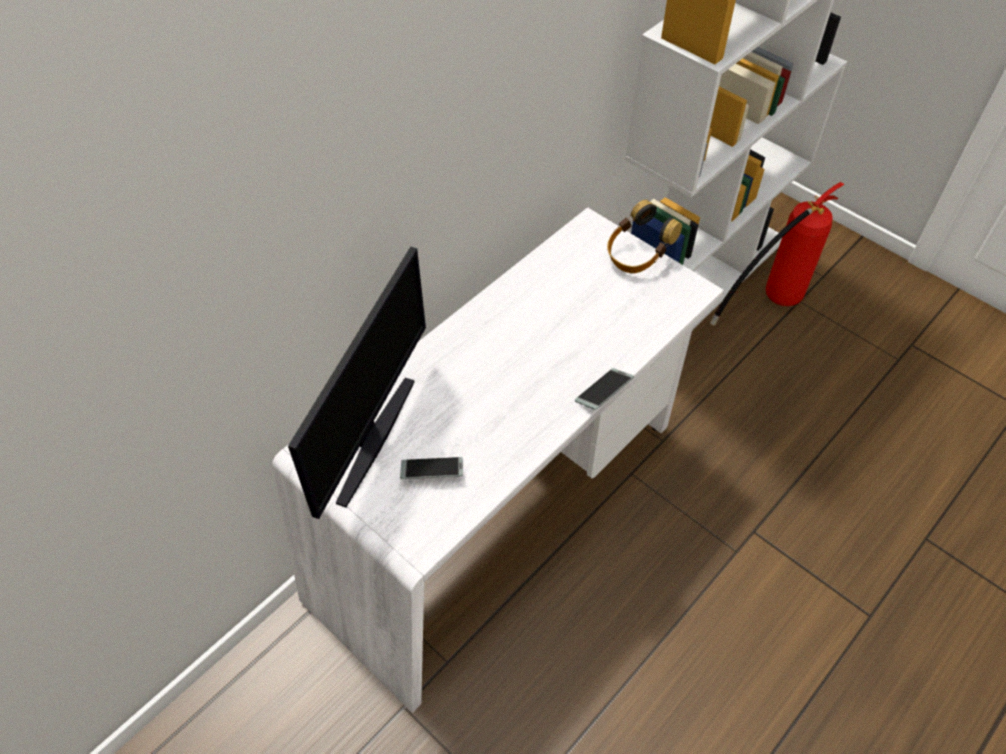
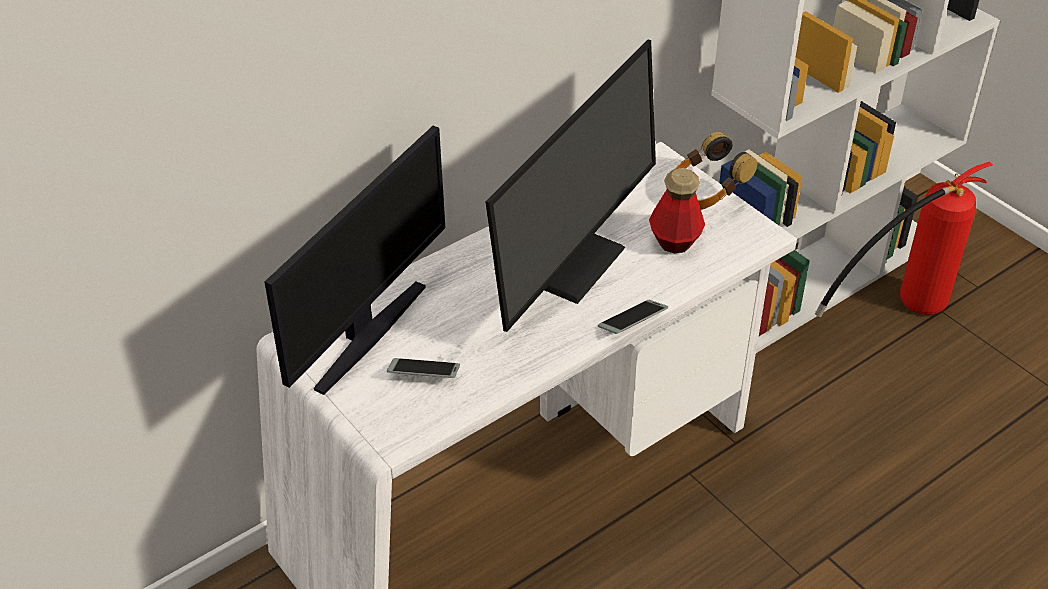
camera: 10 degrees right, 10 degrees down
(530, 337) = (563, 259): none -> monitor
(621, 305) = (675, 240): none -> bottle

